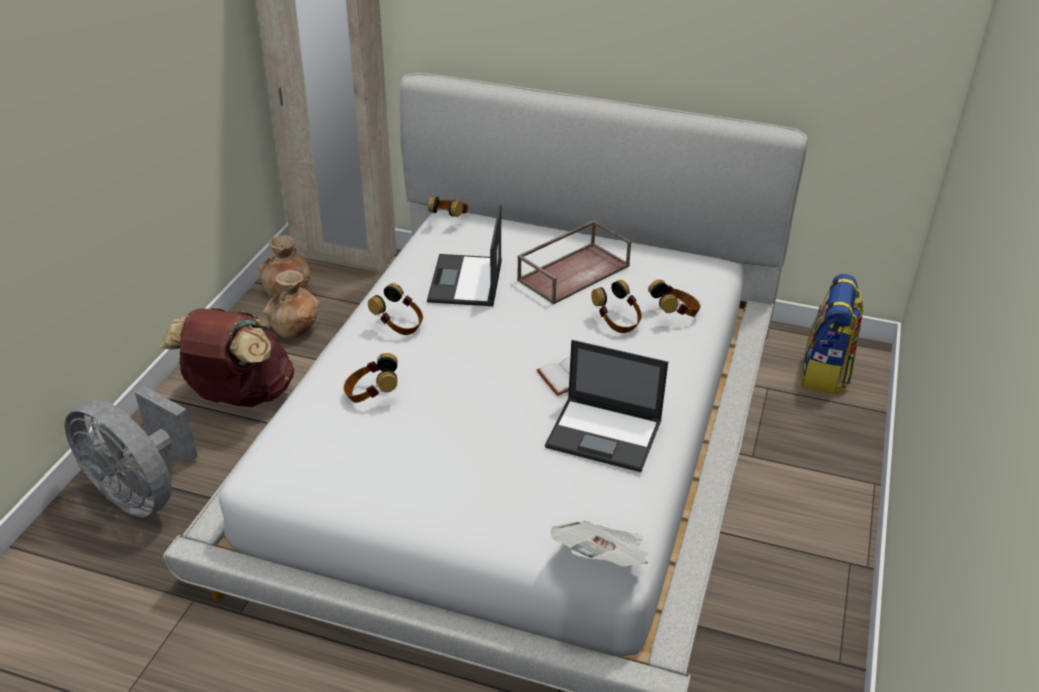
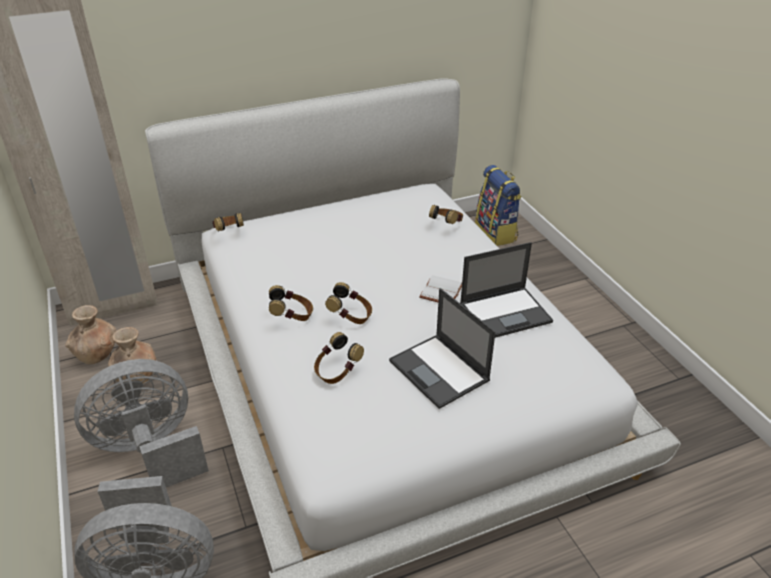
camera: 40 degrees left, 0 degrees up
(239, 397) = (151, 450): brown backpack -> grey fan
(465, 281) = (298, 266): laptop -> laptop (440, 371)
(573, 272) = (358, 228): brown tray -> none
(602, 560) = (601, 384): newspaper -> none
(617, 322) = (423, 245): headphones -> headphones (351, 317)

